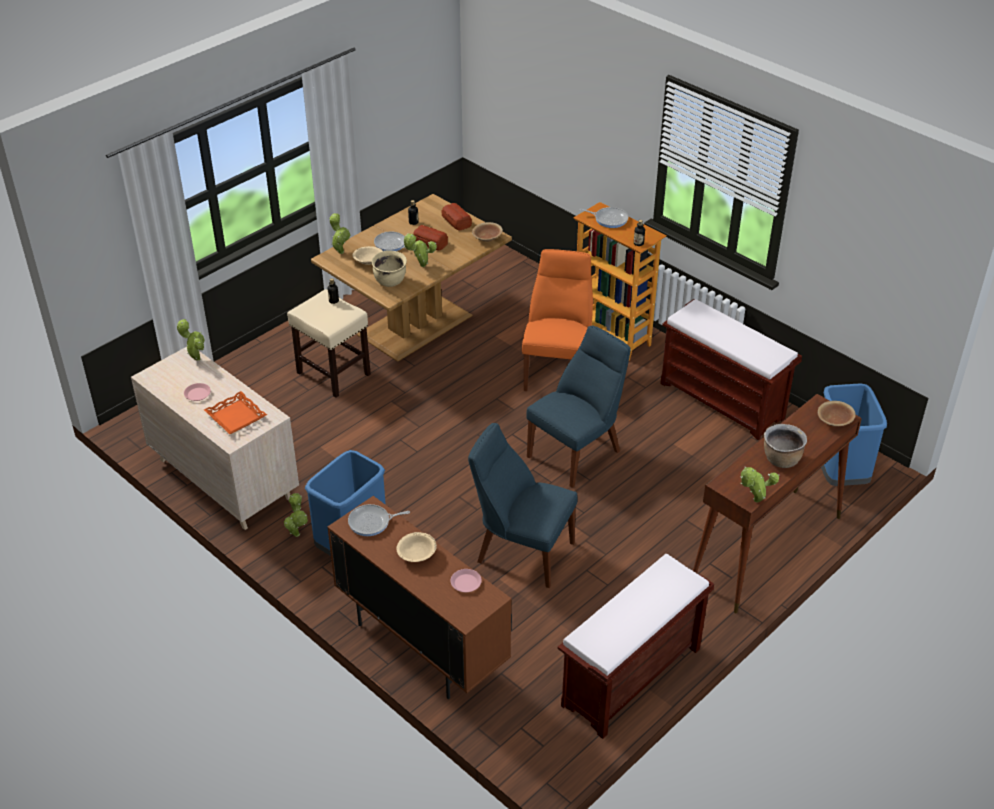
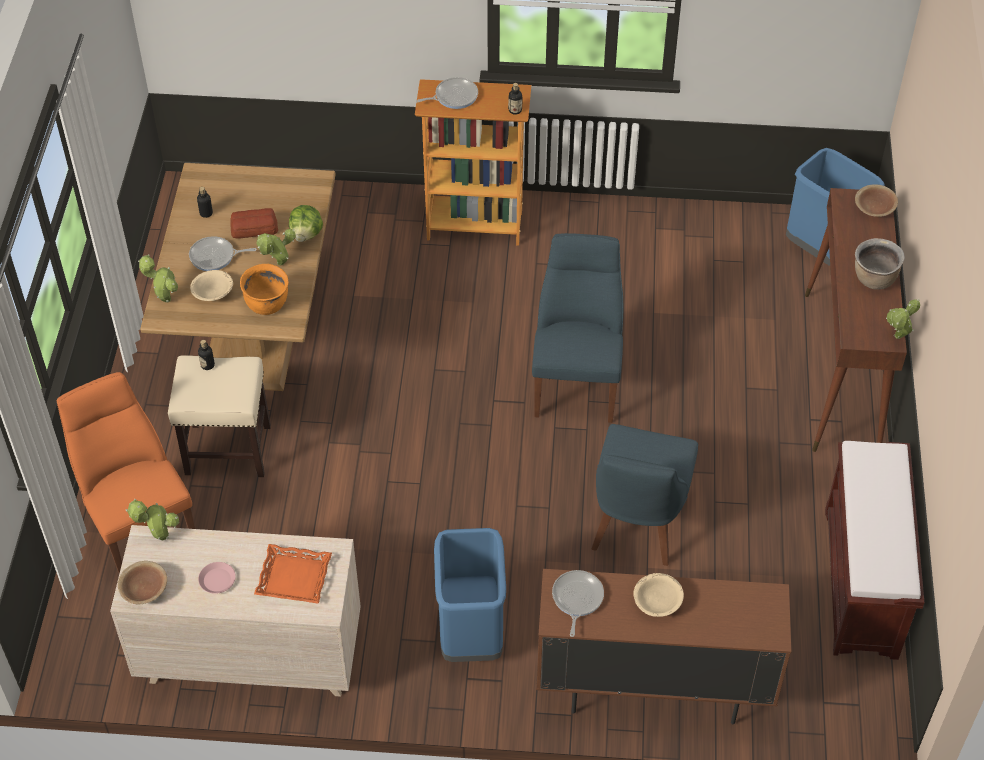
camera: 40 degrees left, 10 degrees up
(297, 533) = (399, 660): potted plant -> none
(372, 522) = (576, 599): frying pan -> frying pan turned 150 degrees clockwise
(390, 281) = (267, 304): beige cooking pot -> orange cooking pot
(455, 259) = (306, 234): none -> lettuce
(456, 221) = (253, 184): bread -> none
(465, 583) = (733, 598): pink plate -> none
(487, 238) = (311, 187): brown bowl -> brown bowl (144, 590)
(521, 551) = (637, 523): blue chair -> blue chair turned 60 degrees counterclockwise
(558, 369) = (460, 296): orange chair -> orange chair (139, 524)
(723, 401) = (651, 235): brown bench -> none

